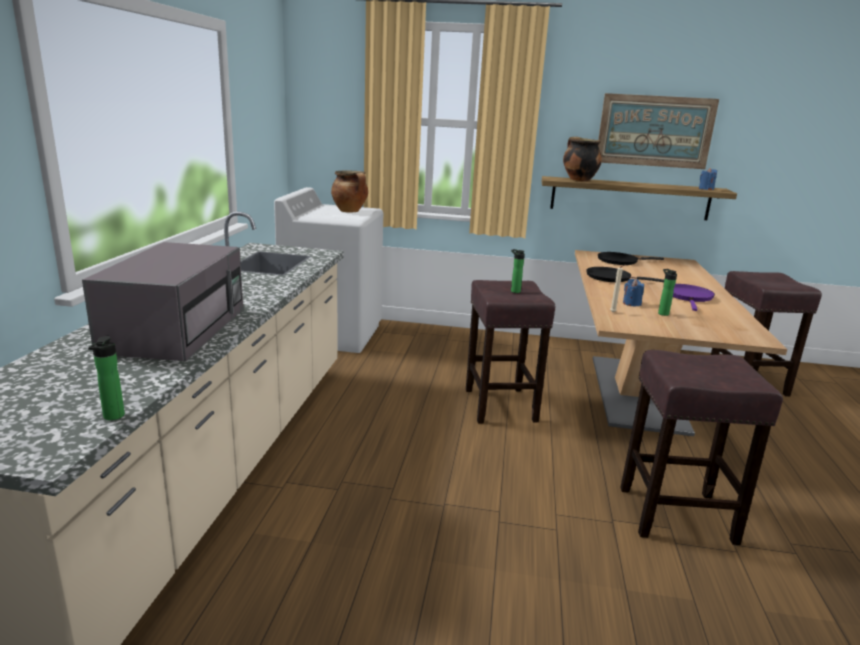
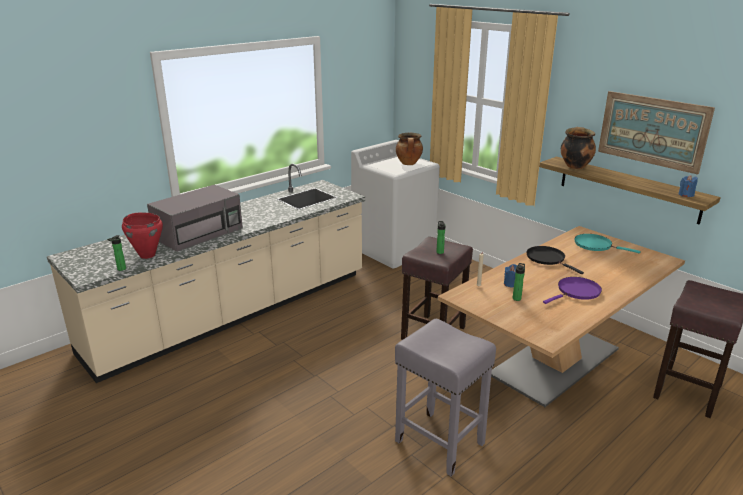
camera: 40 degrees right, 5 degrees up
(131, 380) = (147, 255): none -> red cooking pot
(620, 261) = (595, 245): black frying pan -> turquoise frying pan
(674, 515) = (438, 442): brown stool -> grey stool

